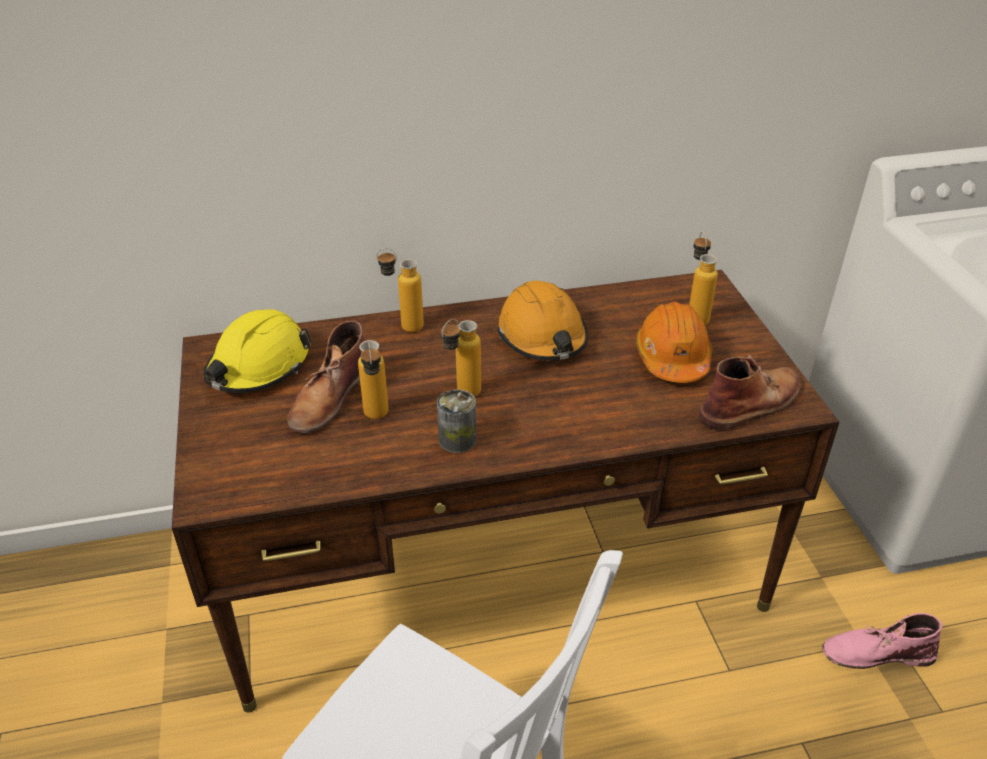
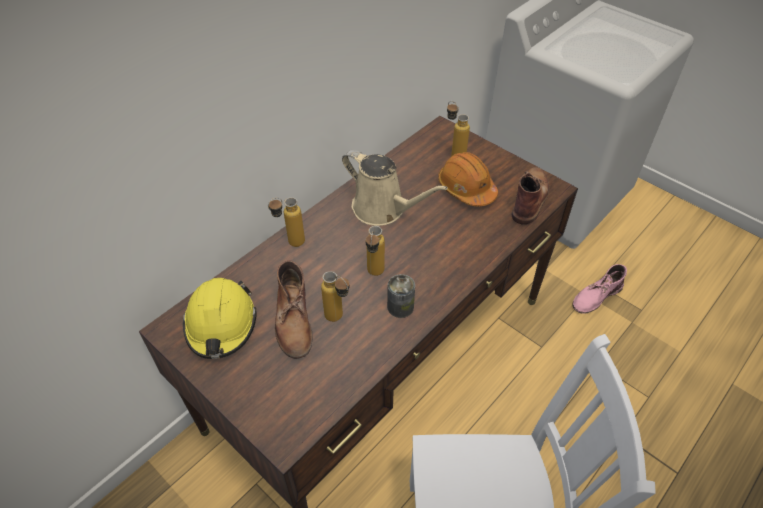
camera: 35 degrees left, 10 degrees up
(542, 336) = (383, 209): orange hard hat -> beige watering can

